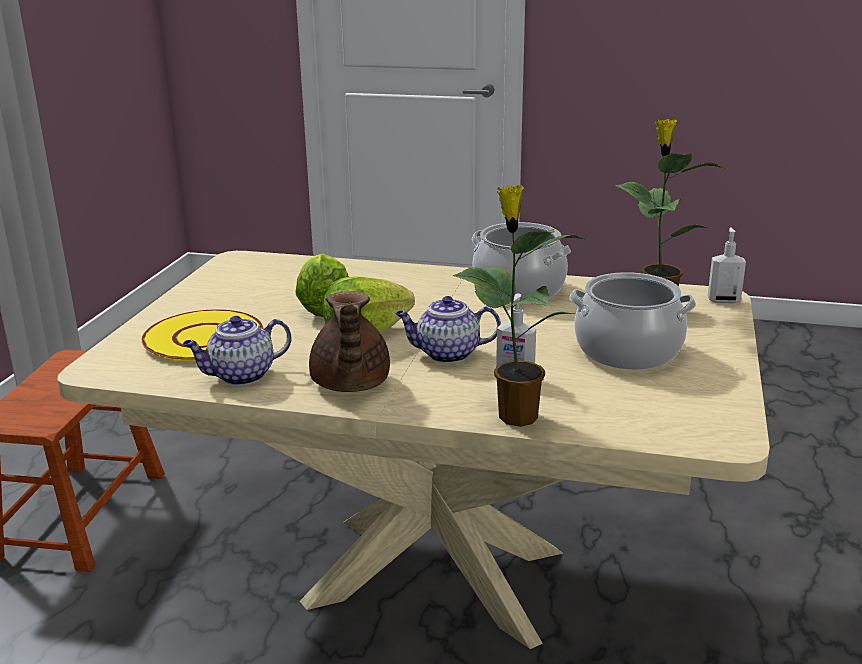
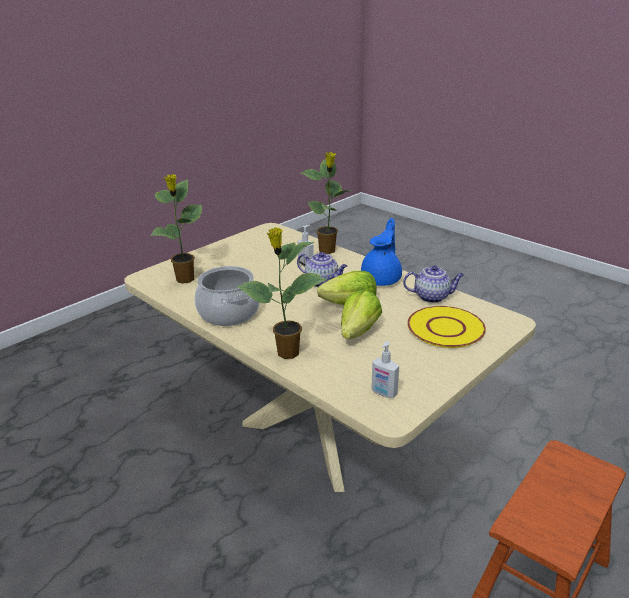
camera: 150 degrees left, 5 degrees up
(349, 384) = (382, 279): brown teapot -> blue teapot
(390, 273) = (286, 353): none -> potted plant
(628, 350) = (242, 263): cooking pot -> none
(723, 300) = (147, 275): soap dispenser -> soap dispenser (383, 393)

